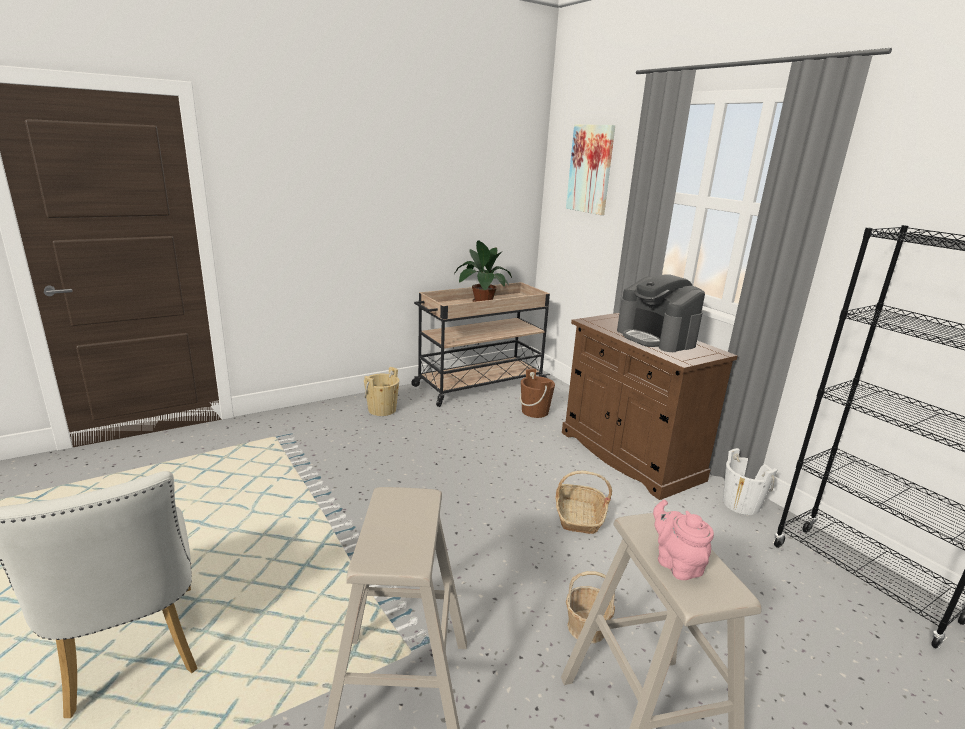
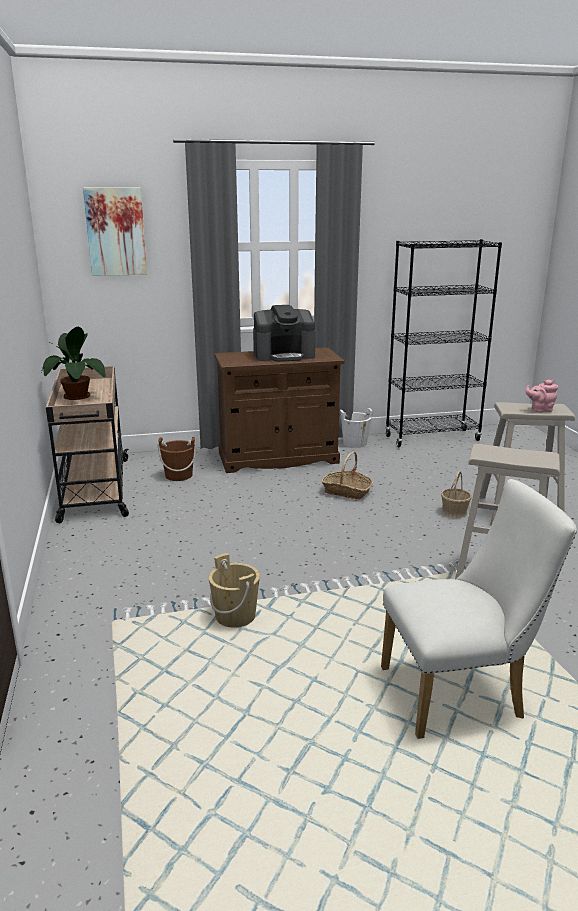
camera: 70 degrees left, 0 degrees up
(382, 410) = (103, 548): beige bucket -> beige bucket (235, 616)

